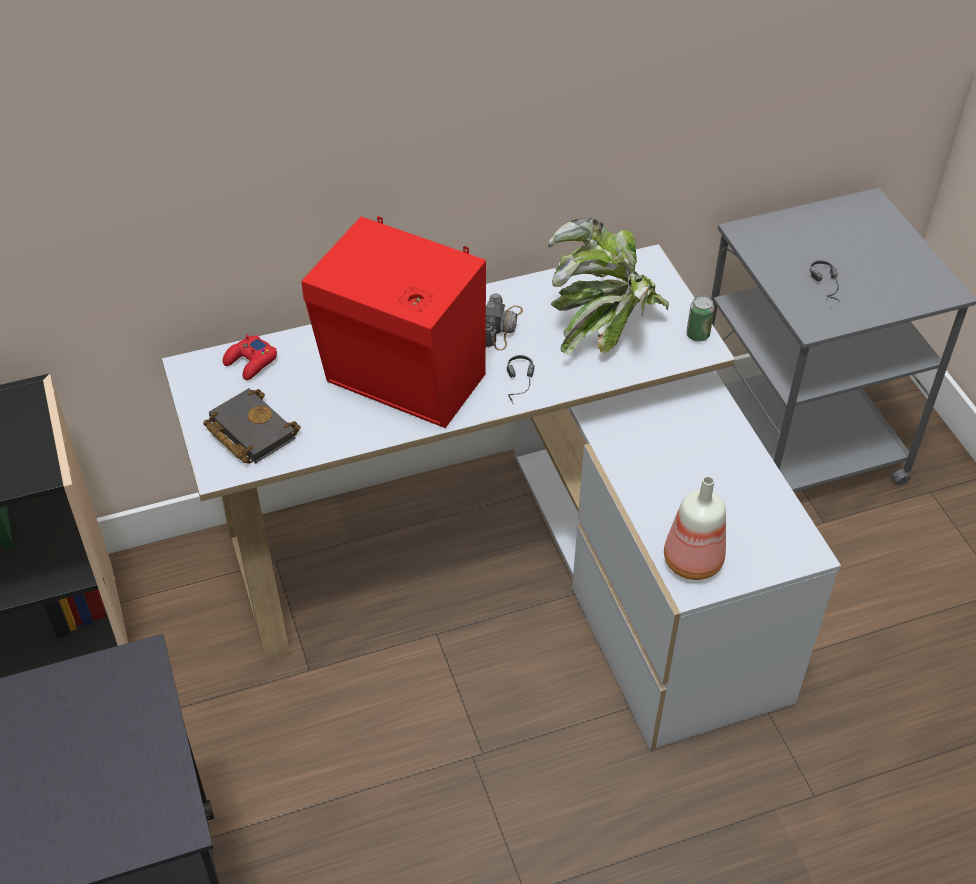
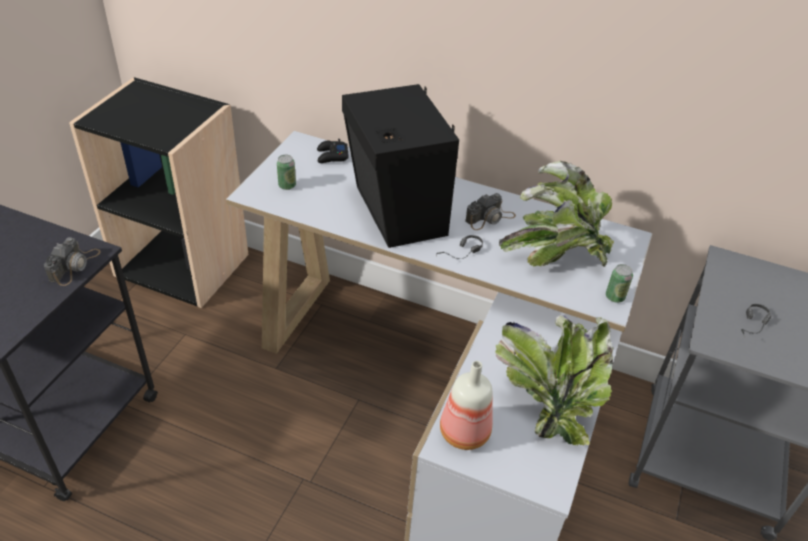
camera: 40 degrees right, 5 degrees down
(141, 692) = (74, 266): none -> camera
(248, 431) = (287, 185): black book -> can
(250, 362) = (332, 156): red game controller -> black game controller
(404, 384) = (396, 213): red speaker -> black speaker
(725, 479) = (547, 401): none -> potted plant

